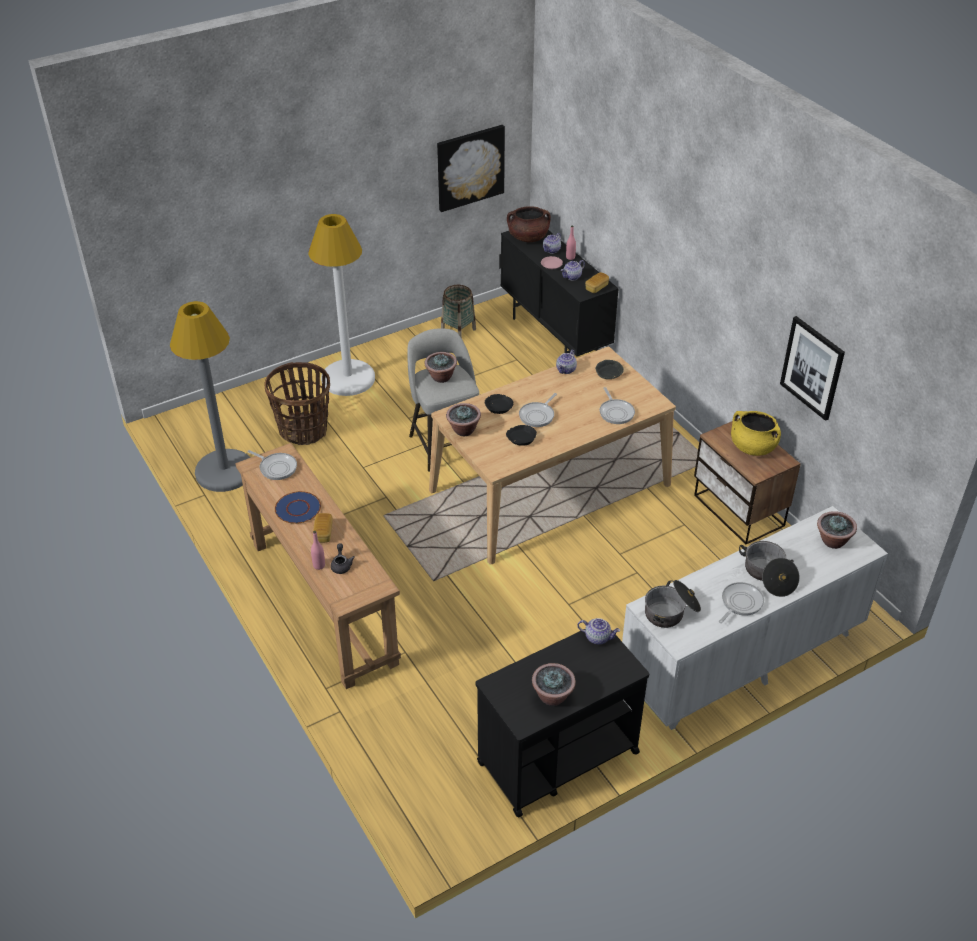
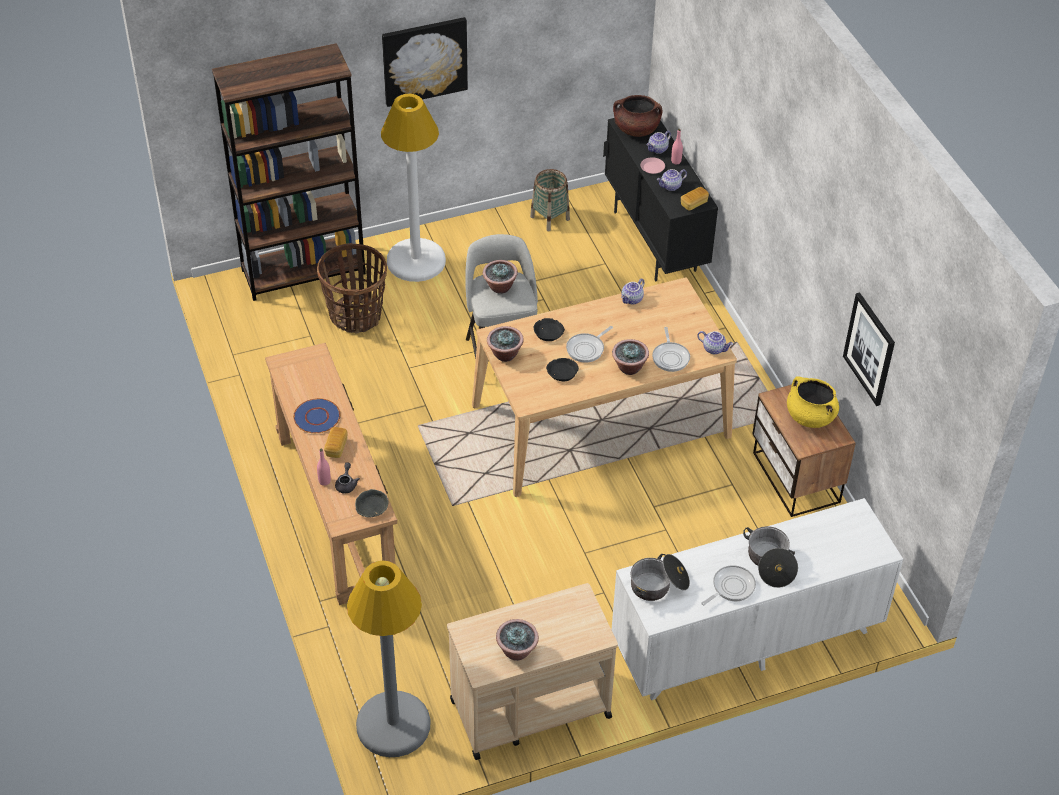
camera: 10 degrees right, 5 degrees up
(224, 471) = (265, 351): grey floor lamp -> grey floor lamp (393, 724)
(247, 400) = (304, 271): none -> brown bookcase
(276, 467) = (305, 368): frying pan -> none
(470, 167) = (578, 47): picture -> picture (424, 60)
(557, 757) = (529, 708): black cart -> beige cart
(598, 637) = (578, 599): teapot -> teapot (714, 348)
(608, 373) = (676, 310): grey bowl -> grey bowl (371, 507)
(832, 541) = (849, 537): potted plant -> potted plant (629, 368)

